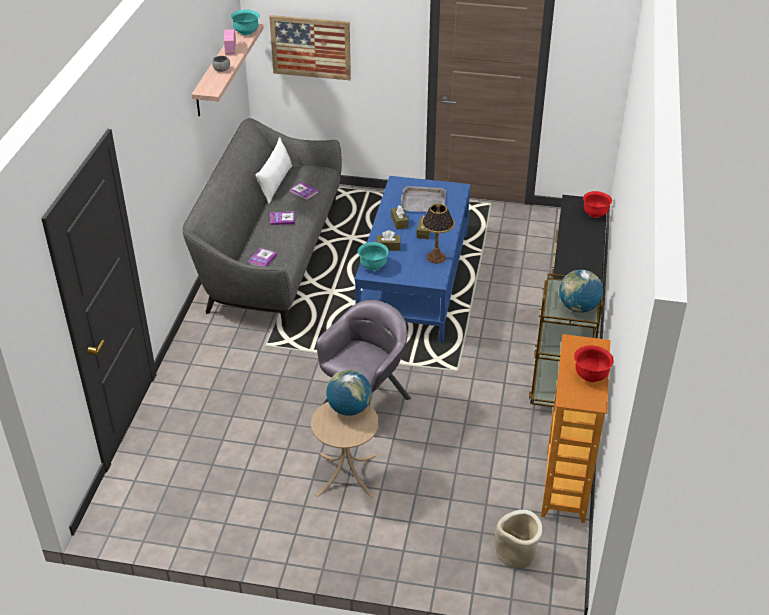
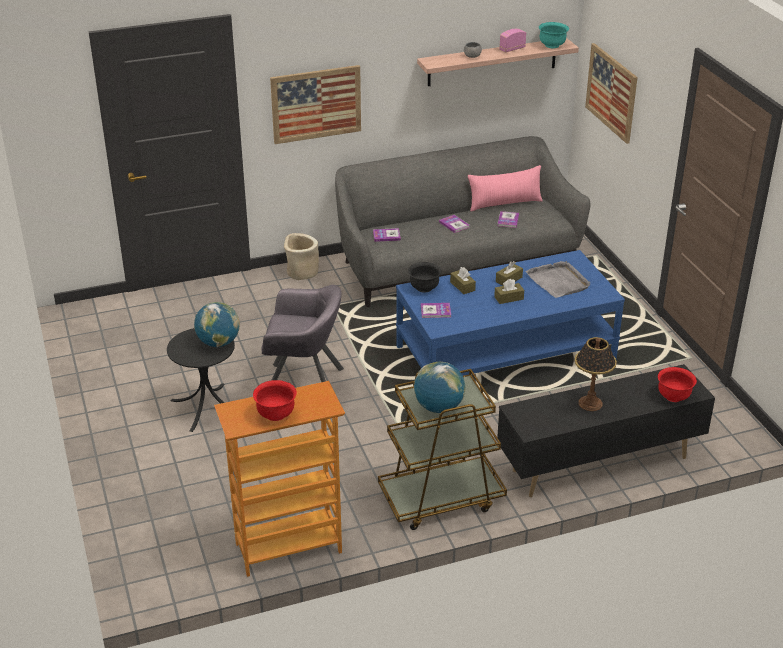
camera: 60 degrees right, 5 degrees down
(159, 180) = (316, 104): none -> picture
(275, 183) = (504, 203): white pillow -> pink pillow
(346, 474) = (207, 407): beige side table -> black side table
(373, 266) = (424, 288): turquoise bowl -> black bowl
(411, 273) = (435, 311): none -> book
(436, 257) = (475, 317): table lamp -> table lamp (590, 403)
(516, 554) = (176, 541): beige planter -> beige planter (301, 272)

